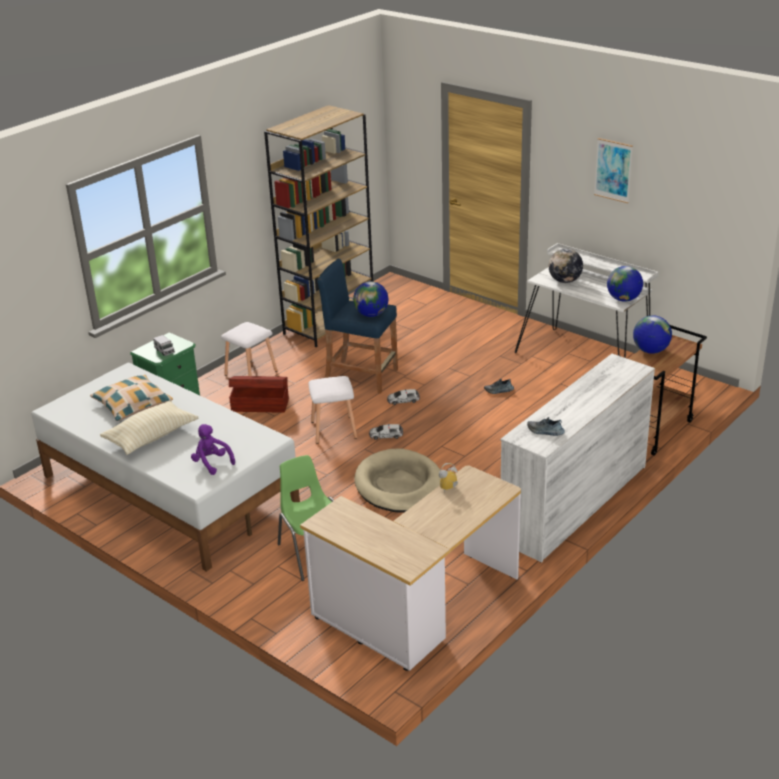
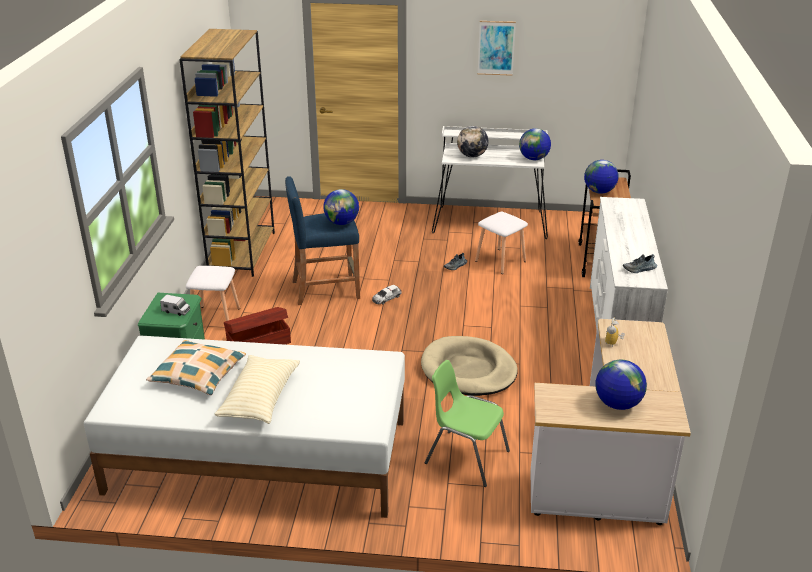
camera: 35 degrees left, 0 degrees up
(212, 463) = (355, 401): purple plush toy -> none
(334, 430) = (356, 343): white stool -> white stool (501, 261)
(382, 537) = (617, 404): none -> globe
(386, 435) = (406, 332): toy car -> none

